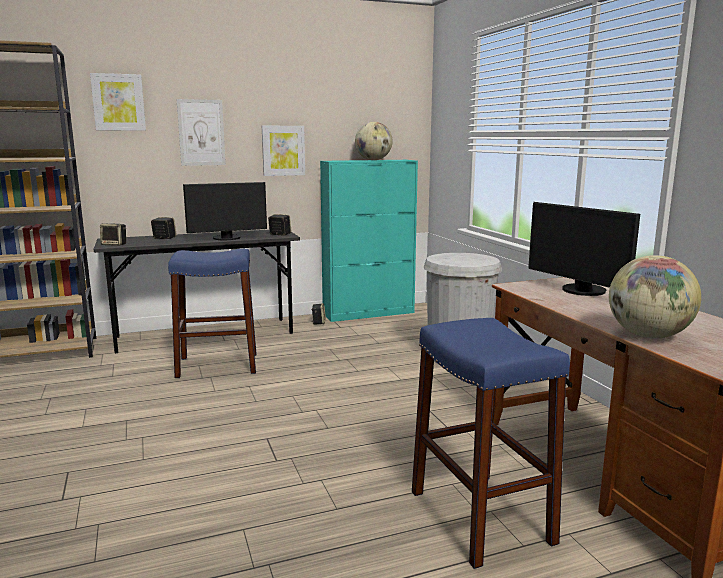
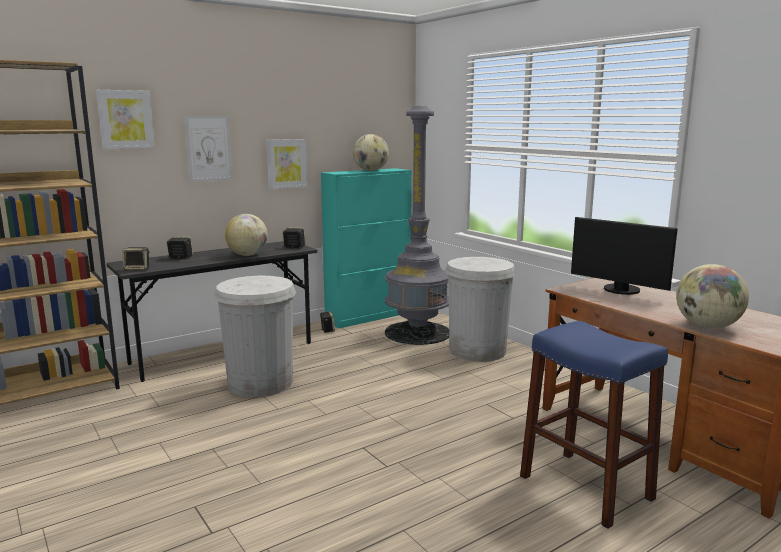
camera: 15 degrees left, 0 degrees up
(217, 365) = (260, 383): blue stool -> white trash can
(227, 238) = (247, 255): monitor -> globe
(407, 332) = (417, 333): none -> grey floor lamp

